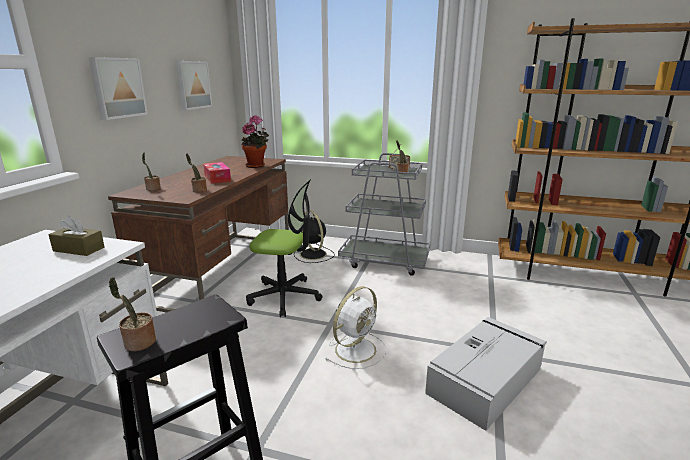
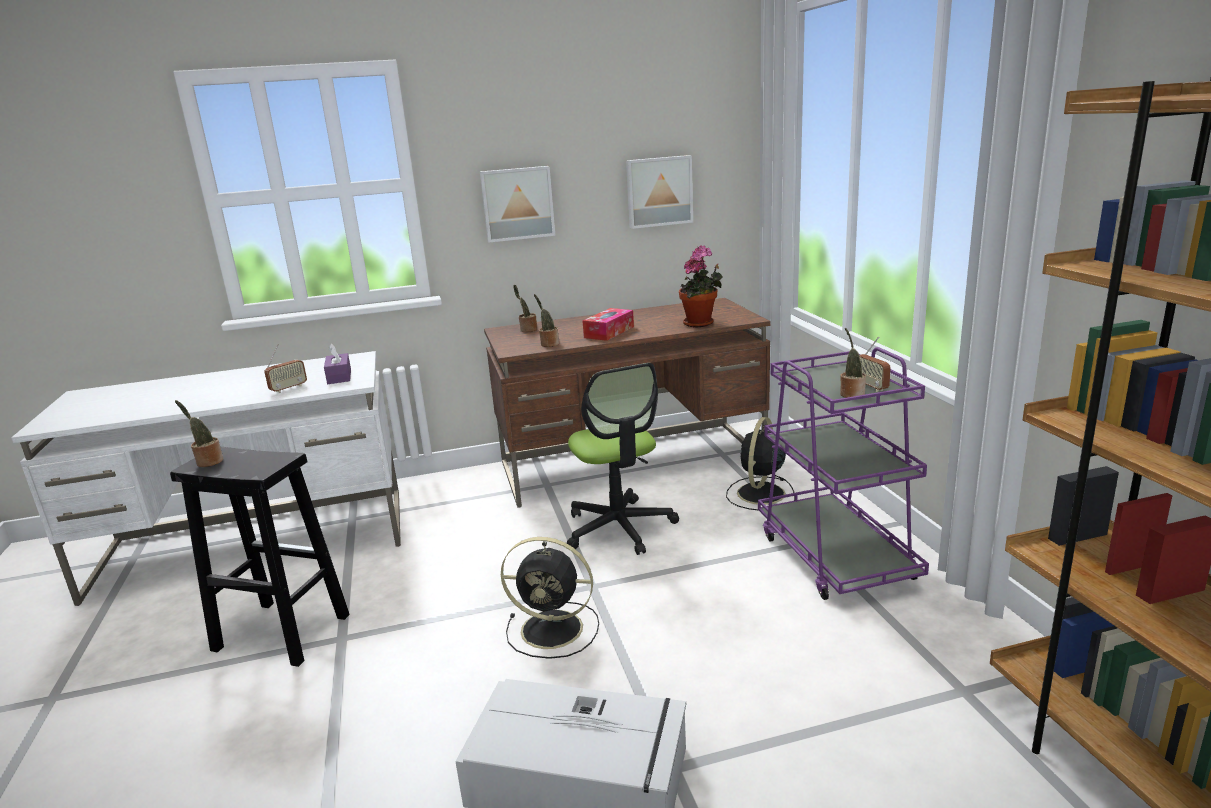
camera: 60 degrees right, 0 degrees up
(49, 272) = (288, 388): none -> radio
(79, 249) = (339, 376): brown tissue box -> purple tissue box
(356, 349) = (555, 629): white fan -> black fan
(385, 261) = (835, 556): grey cart -> purple cart

